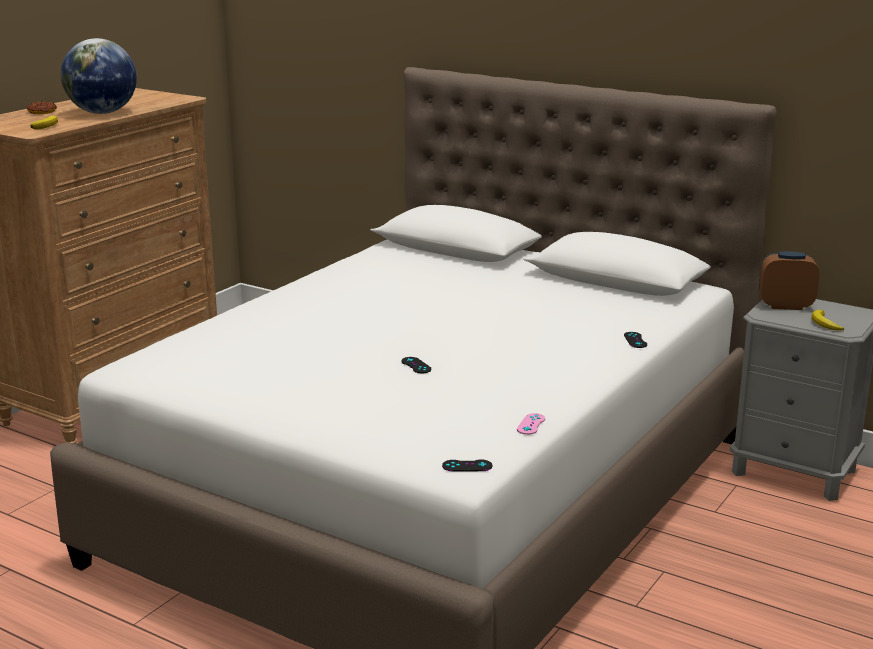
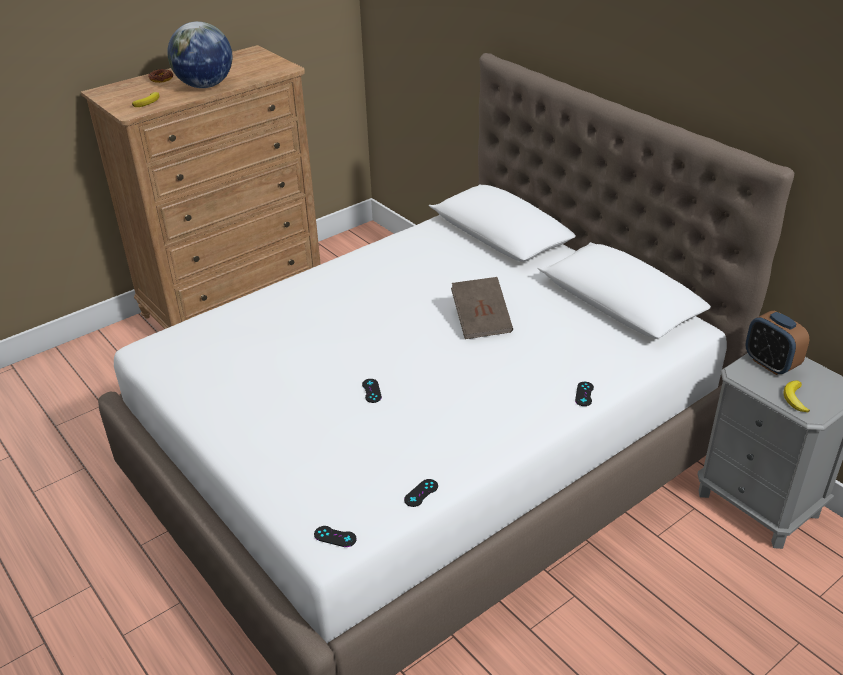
camera: 20 degrees right, 15 degrees up
(490, 306) = (481, 321): none -> brown book
(531, 424) = (421, 493): pink game controller -> black game controller
(785, 306) = (770, 364): alarm clock -> alarm clock turned 150 degrees counterclockwise

